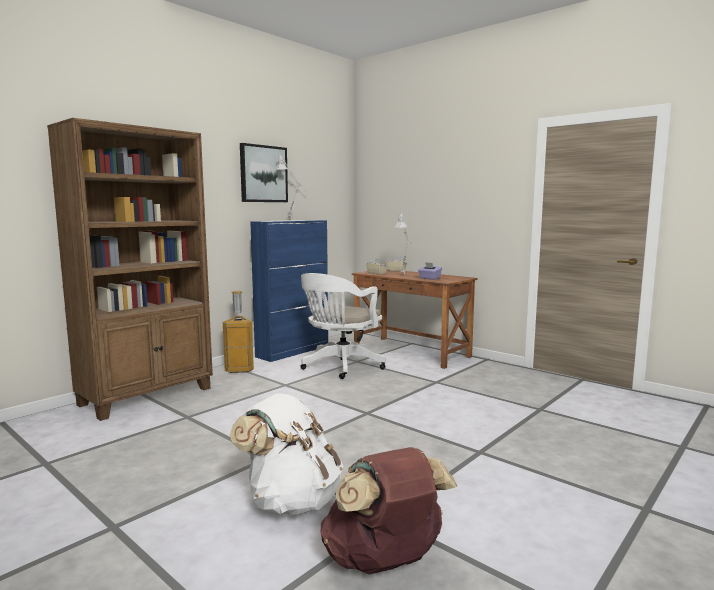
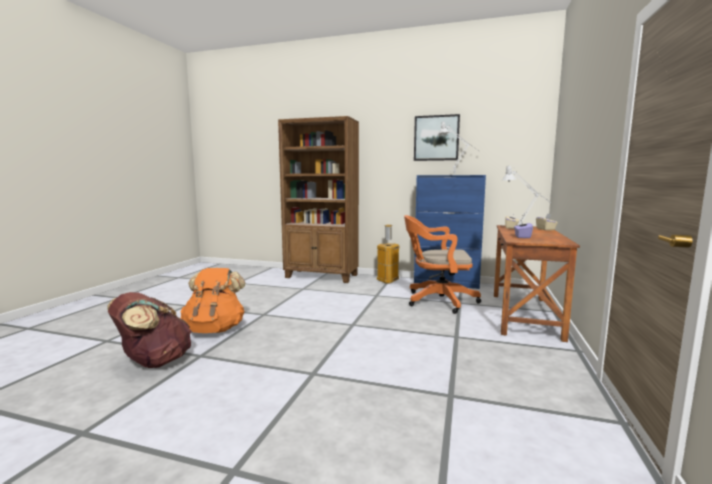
camera: 65 degrees right, 0 degrees up
(291, 501) = (215, 329): white backpack -> orange backpack
(340, 366) = (437, 301): white office chair -> orange office chair

